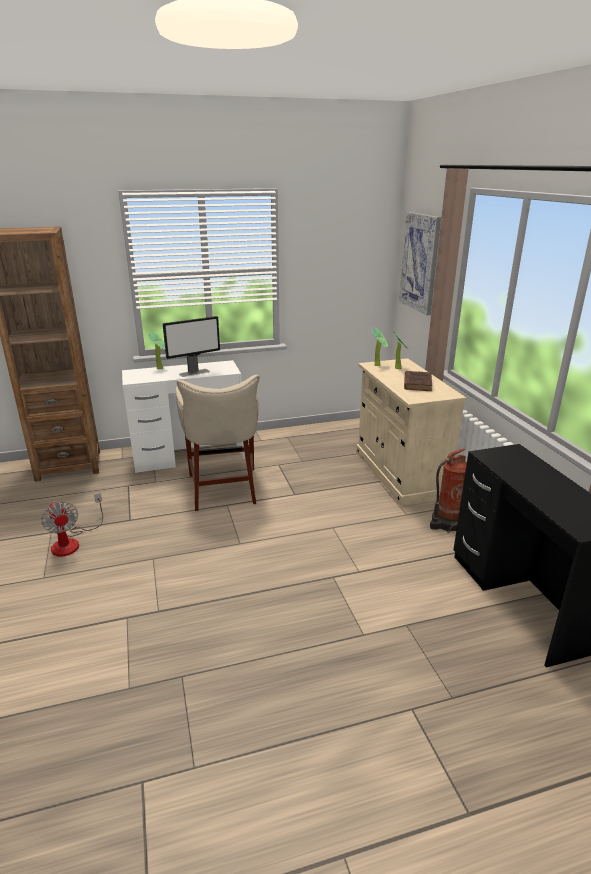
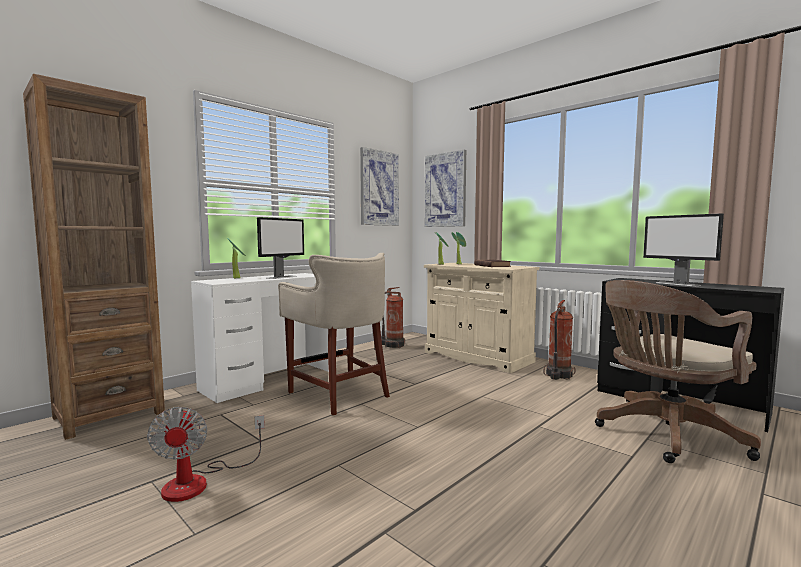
camera: 30 degrees left, 20 degrees down
(72, 542) = (199, 481): fan -> fan turned 45 degrees clockwise
(338, 434) = (393, 345): none -> fire extinguisher
(342, 255) = (379, 188): none -> picture
(429, 628) = (665, 435): none -> brown office chair
(531, 483) = (678, 284): none -> monitor

